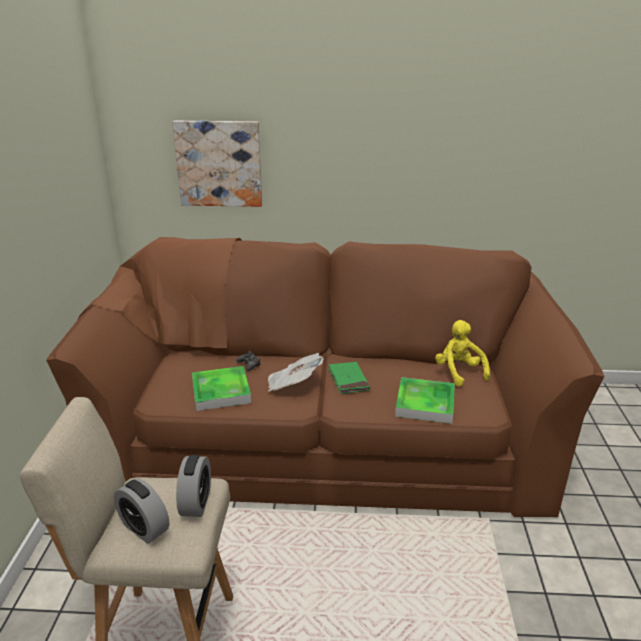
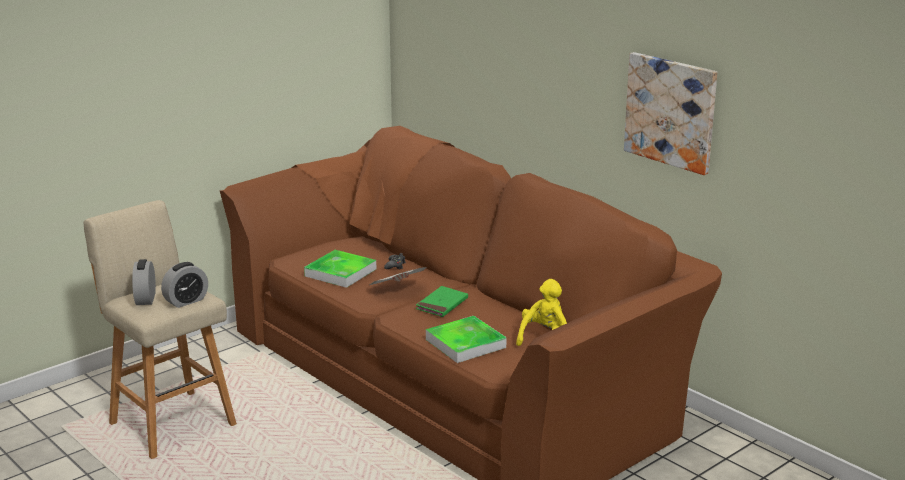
camera: 45 degrees right, 5 degrees down
(219, 163) = (464, 65): picture -> picture (671, 112)

